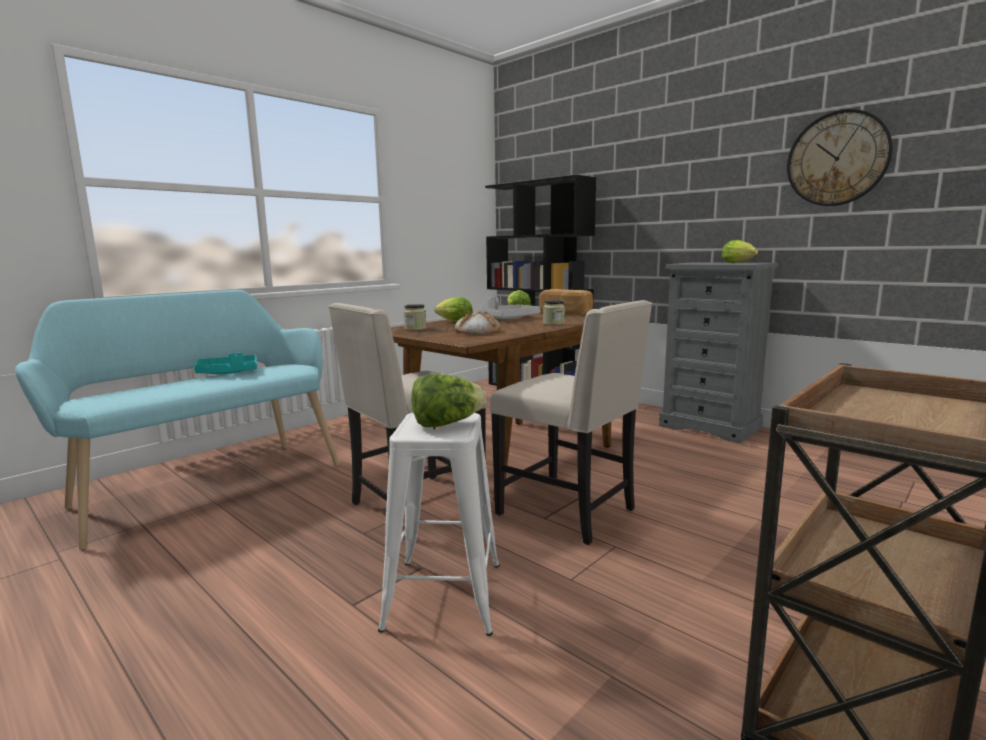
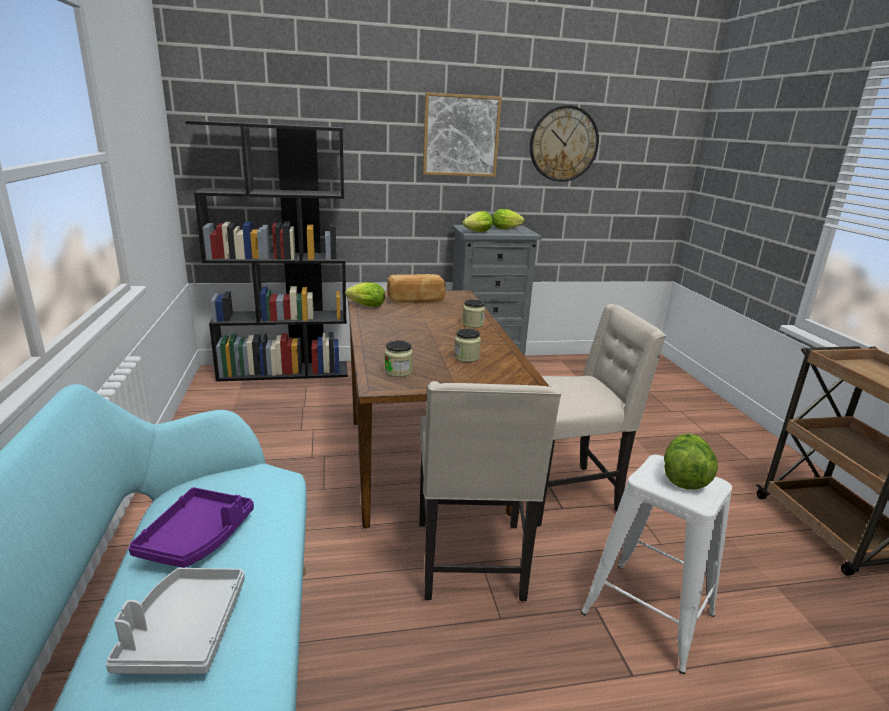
camera: 55 degrees left, 10 degrees up
(228, 373) = (197, 538): turquoise tray -> purple tray
(452, 322) = (381, 345): lettuce -> lettuce (476, 232)
(477, 331) = (466, 357): bread -> jar
(509, 318) = (406, 323): grey tray -> grey tray (183, 632)
(705, 168) = (461, 135): none -> picture

